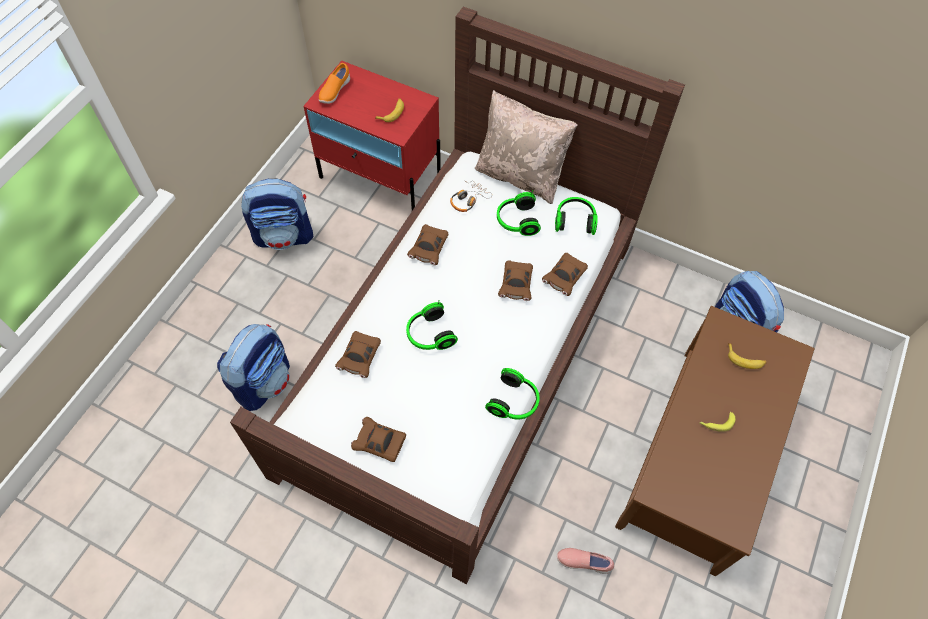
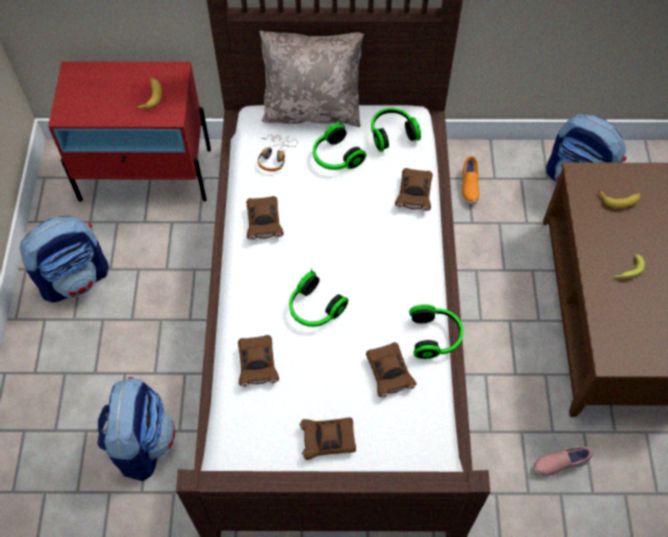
camera: 25 degrees left, 0 degrees up
(334, 91) = (74, 97): orange shoe -> orange shoe (468, 186)
(516, 285) = (371, 221): brown toy car -> brown toy car (389, 373)

